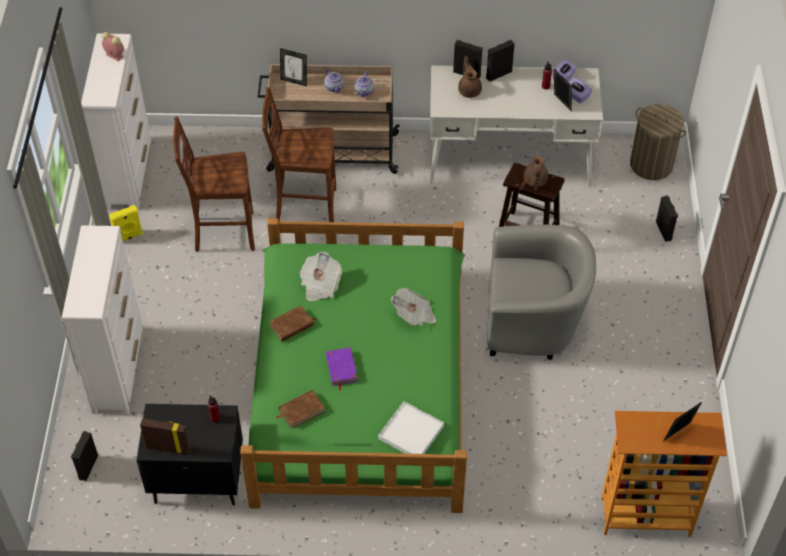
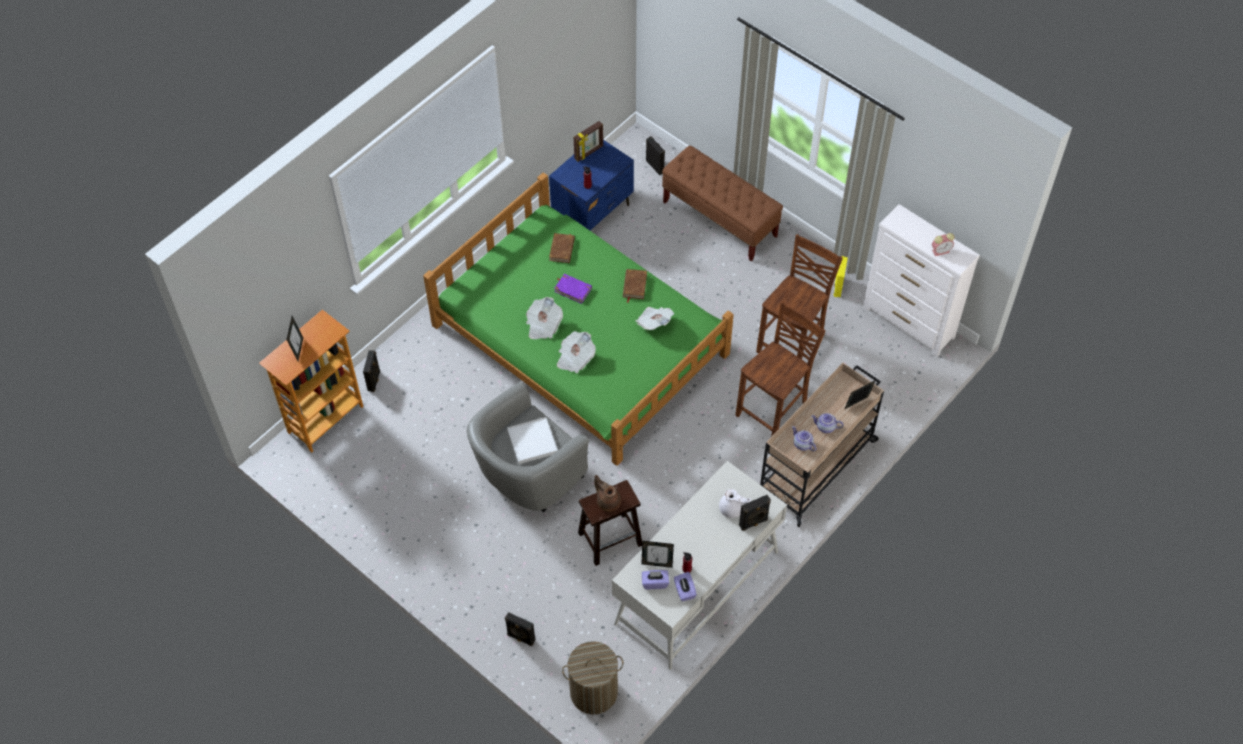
camera: 130 degrees right, 5 degrees up
(118, 368) = (720, 219): white dresser -> brown bench
(197, 479) = (593, 212): black nightstand -> blue nightstand
(403, 363) = (543, 325): none -> newspaper
(411, 432) = (488, 293): white tray -> white tray (532, 441)
(469, 90) = (732, 509): brown teapot -> white teapot
(498, 74) = (732, 545): black speaker -> black speaker (374, 381)

